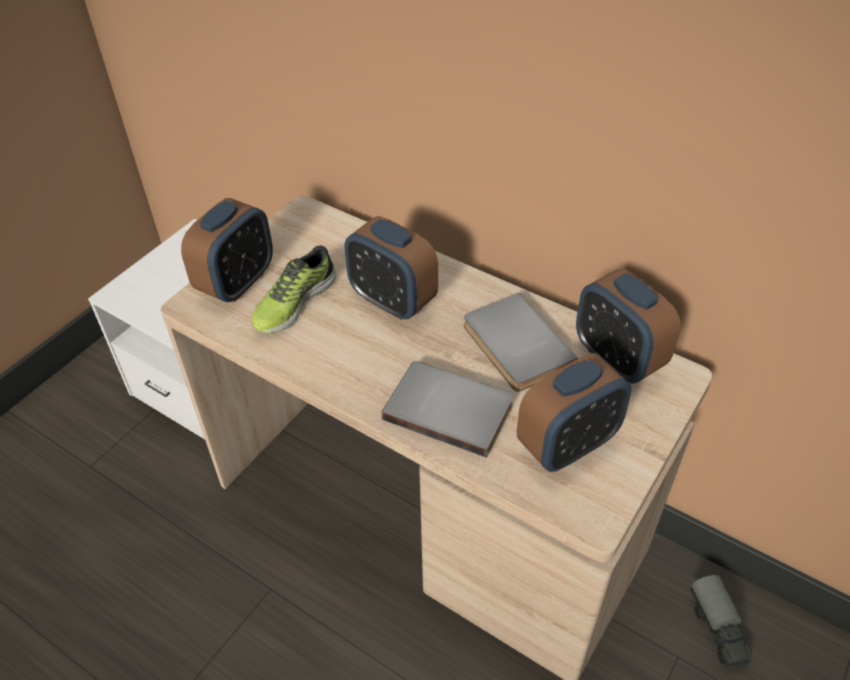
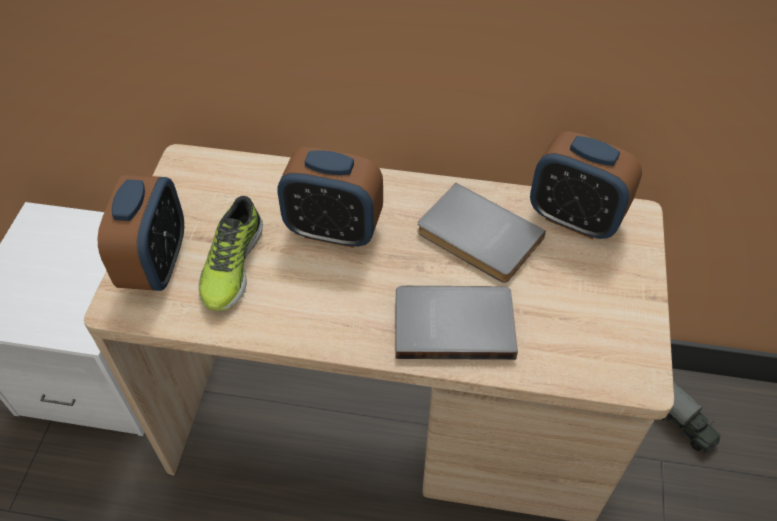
camera: 25 degrees left, 5 degrees up
(567, 445) = (579, 318): alarm clock -> none

